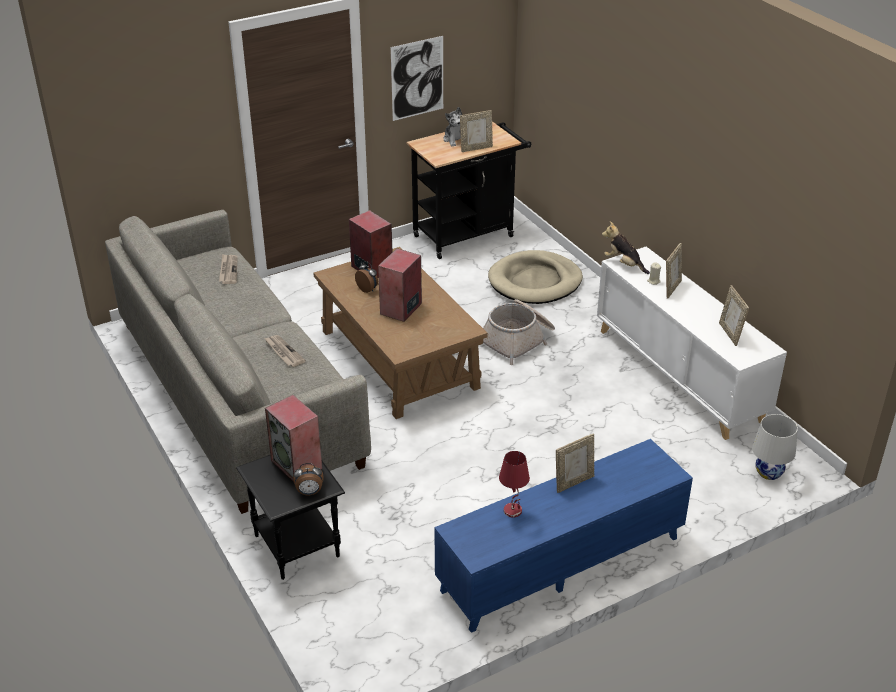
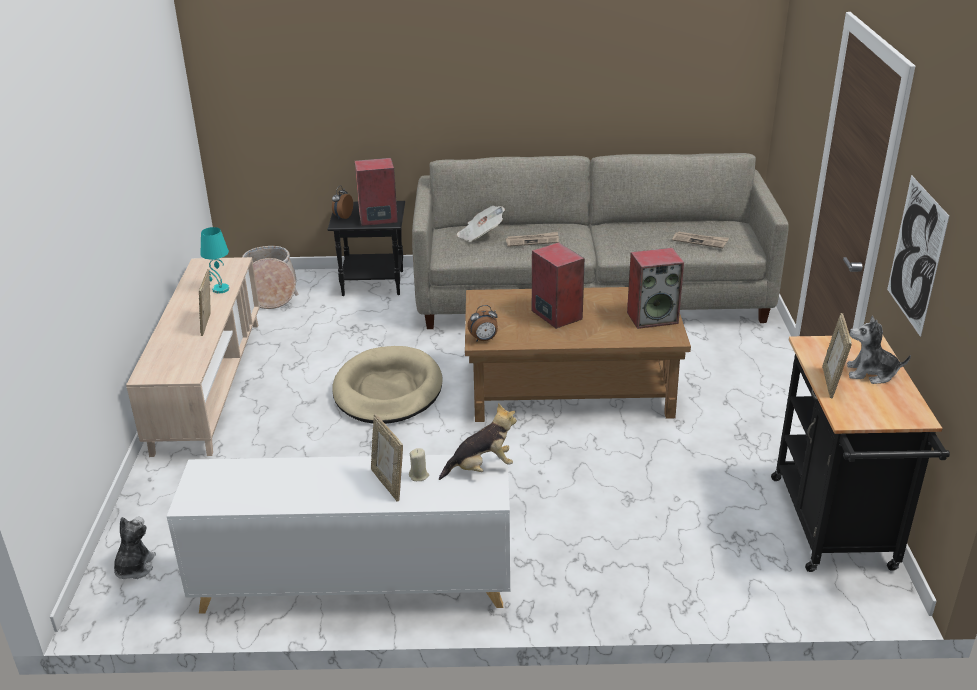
camera: 120 degrees right, 5 degrees down
(287, 388) = (480, 235): none -> newspaper
(368, 289) = (611, 306): alarm clock -> alarm clock (484, 340)
(513, 511) = (220, 289): red table lamp -> turquoise table lamp
(518, 340) = (539, 478): basket -> basket (270, 291)
(535, 281) = (663, 545): beige dog bed -> beige dog bed (388, 390)
(561, 564) = (208, 385): blue tv stand -> beige tv stand
(730, 334) = (251, 486): picture frame -> none
(769, 472) = (134, 567): white table lamp -> plush toy

